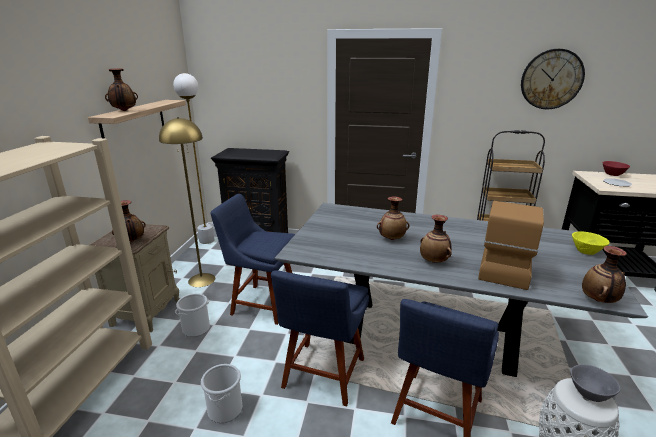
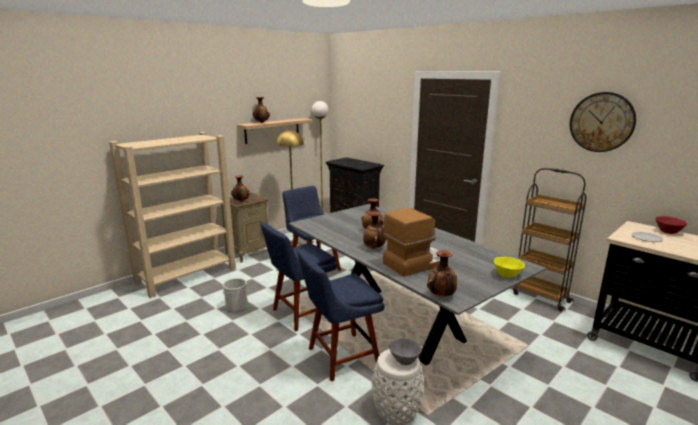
camera: 35 degrees right, 5 degrees down
(196, 328) = (263, 268): bucket -> none

